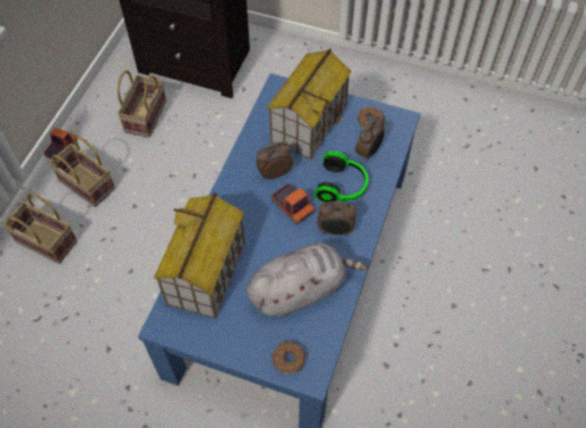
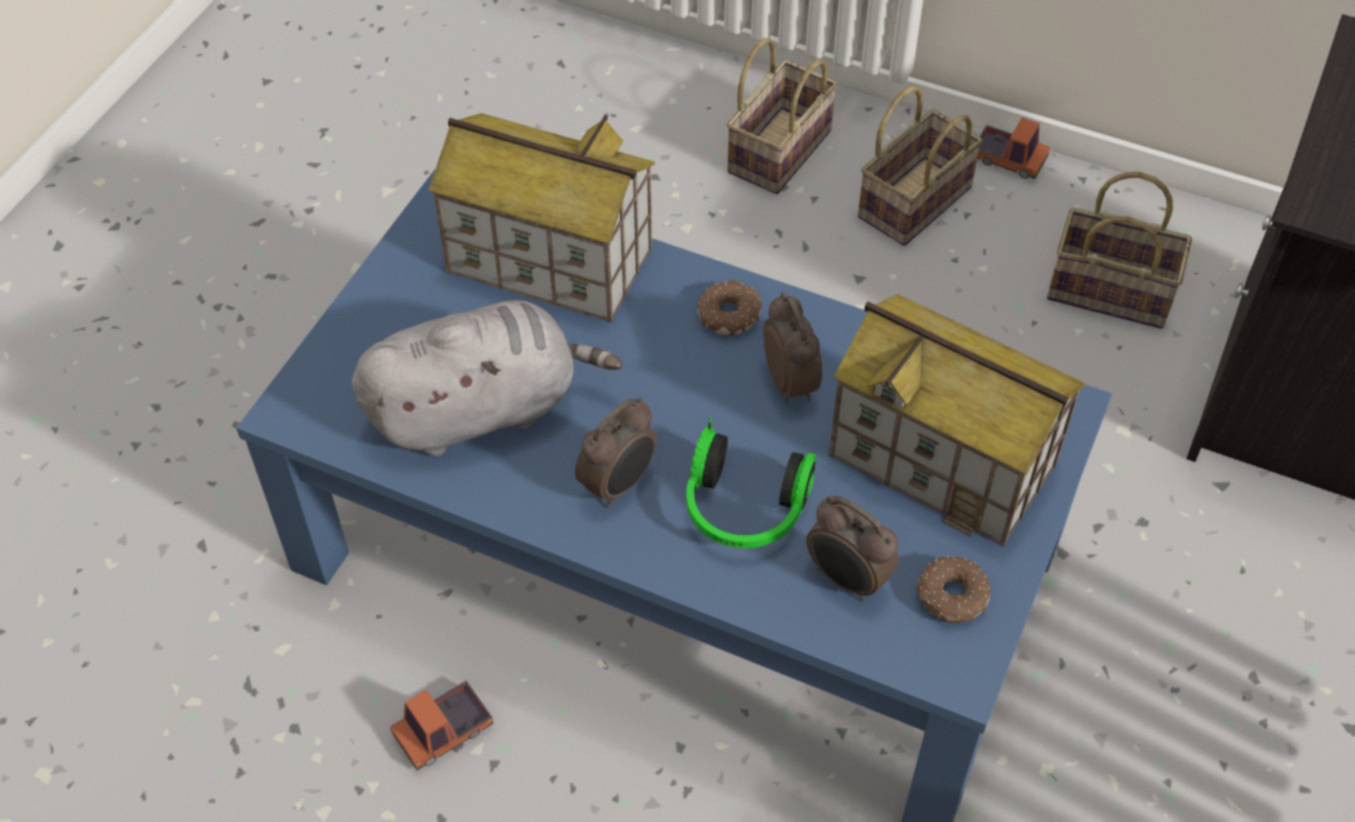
camera: 95 degrees right, 5 degrees down
(288, 359) = (334, 378): donut -> donut (729, 314)
(292, 207) = (694, 409): toy truck -> toy truck (443, 731)
(300, 290) = (482, 409): grey plush toy -> grey plush toy turned 90 degrees counterclockwise
(335, 231) = (619, 485): alarm clock -> alarm clock turned 150 degrees counterclockwise

